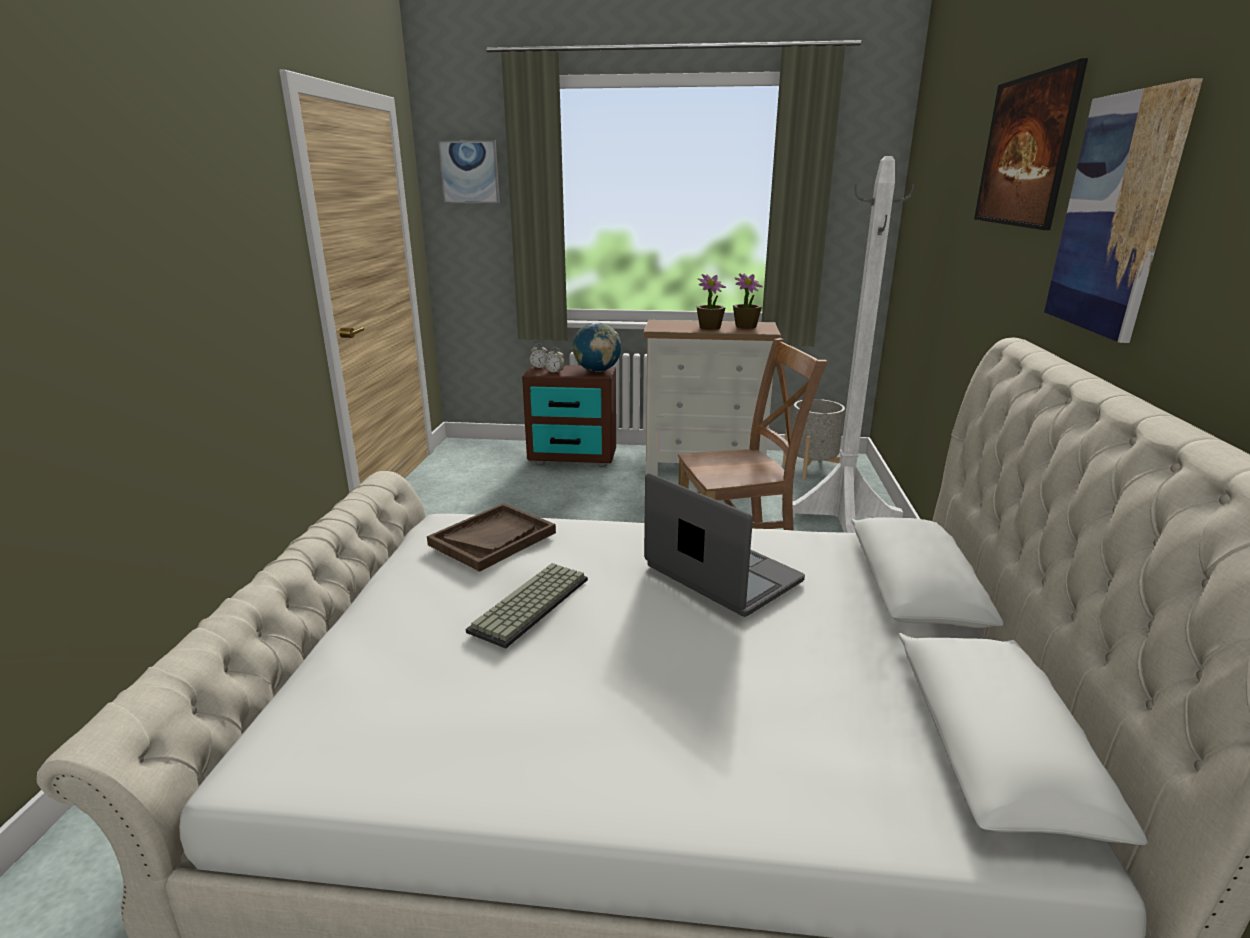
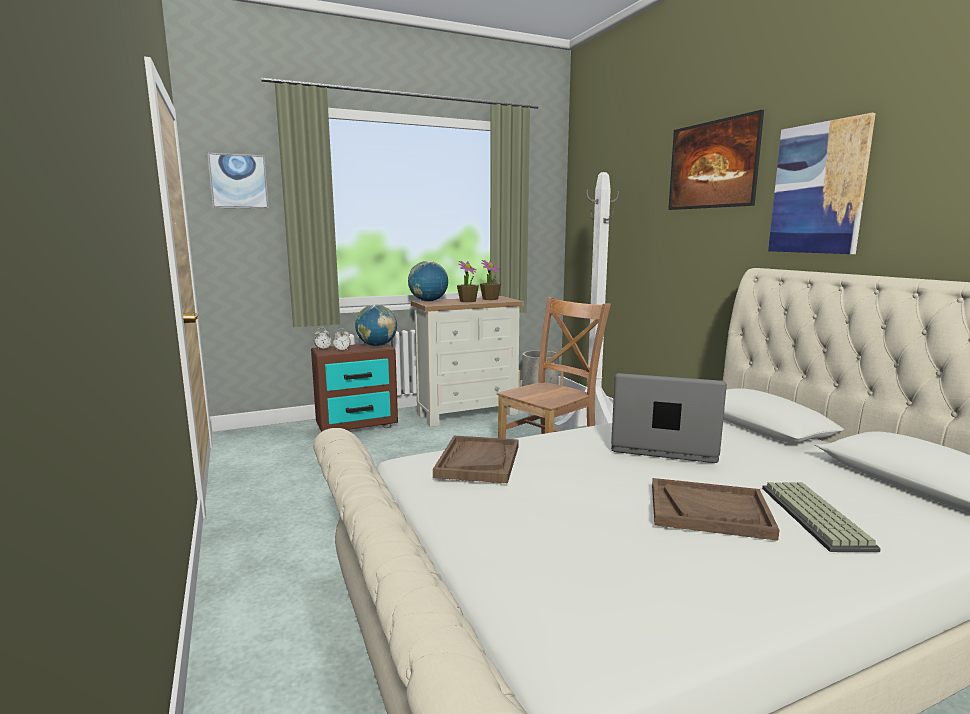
camera: 30 degrees left, 10 degrees down
(531, 606) = (584, 493): keyboard -> keyboard (817, 517)
(624, 672) = (709, 511): none -> brown tray
(664, 323) = (428, 301): none -> globe

